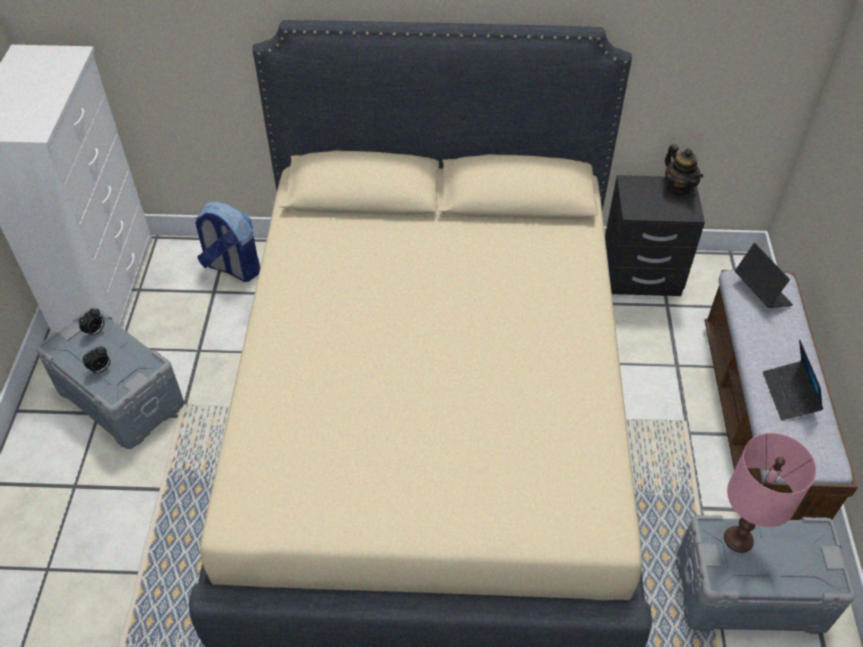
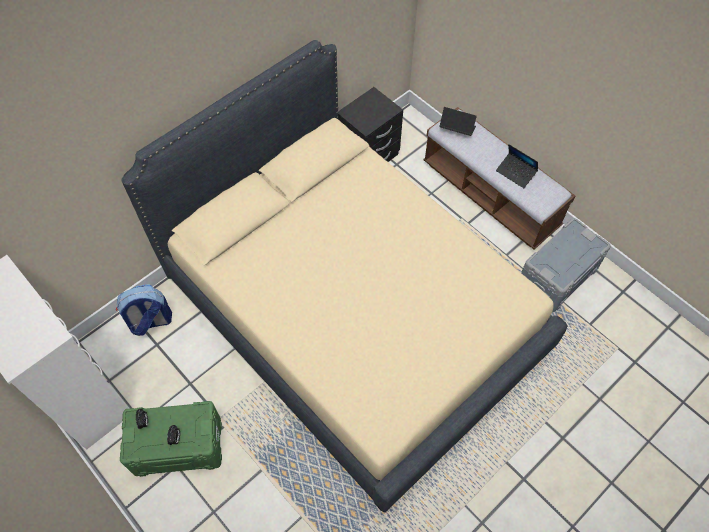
camera: 45 degrees left, 10 degrees up
(121, 396) = (178, 445): grey storage box -> green storage box
(678, 187) = (372, 98): teapot -> none
(738, 539) = (550, 257): pink table lamp -> none

